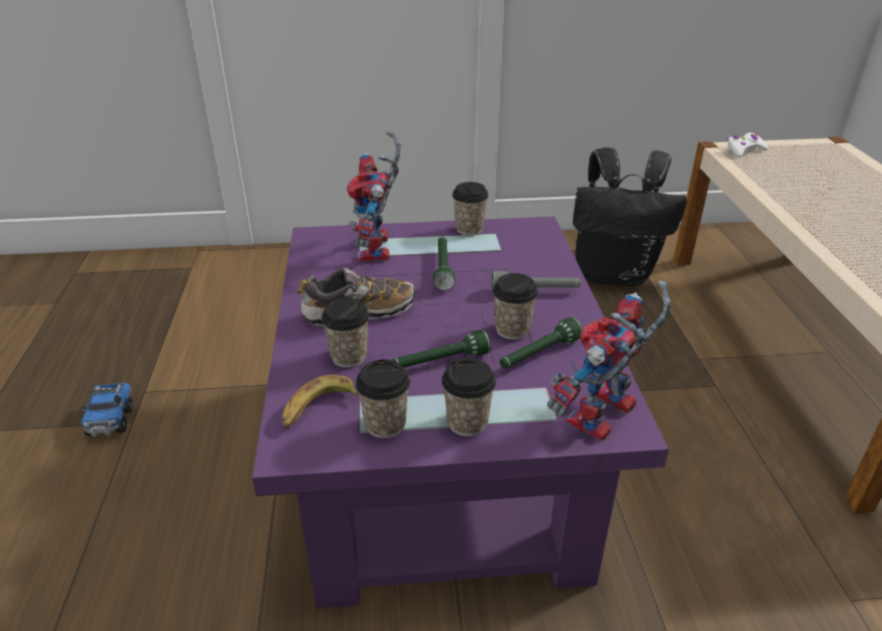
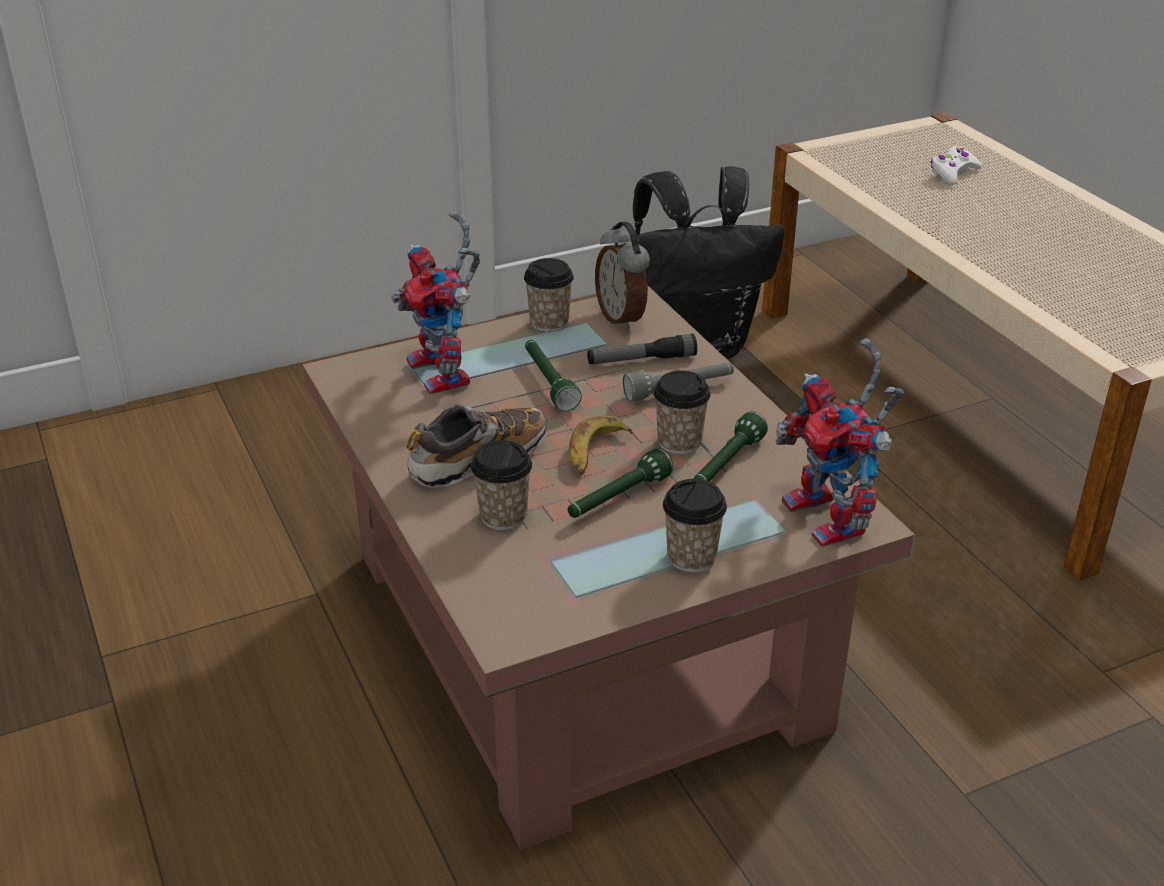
camera: 20 degrees left, 0 degrees up
(111, 420) = (77, 707): toy truck -> none
(318, 408) = (509, 582): banana -> banana (595, 453)
(385, 424) = (600, 581): cup -> none
(442, 458) = (583, 638): purple coffee table -> brown coffee table
(519, 265) = (641, 360): none -> flashlight
(523, 235) = (622, 318): none -> alarm clock
(602, 421) = (833, 521): toy robot -> toy robot turned 45 degrees counterclockwise
(744, 150) = (838, 150): white game controller -> white game controller (953, 173)

